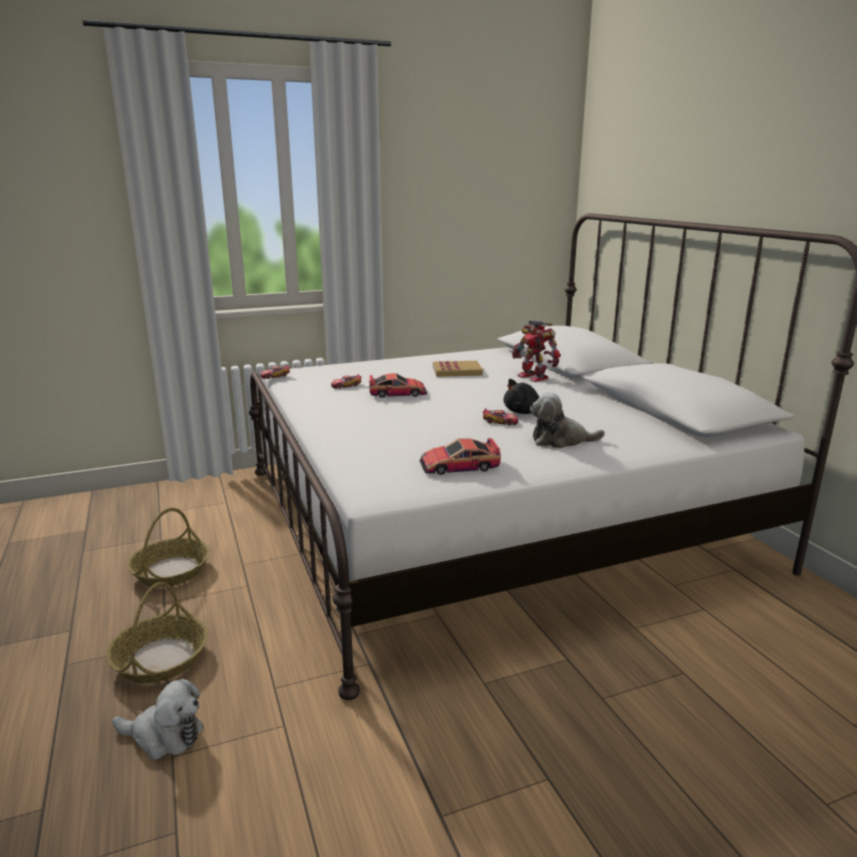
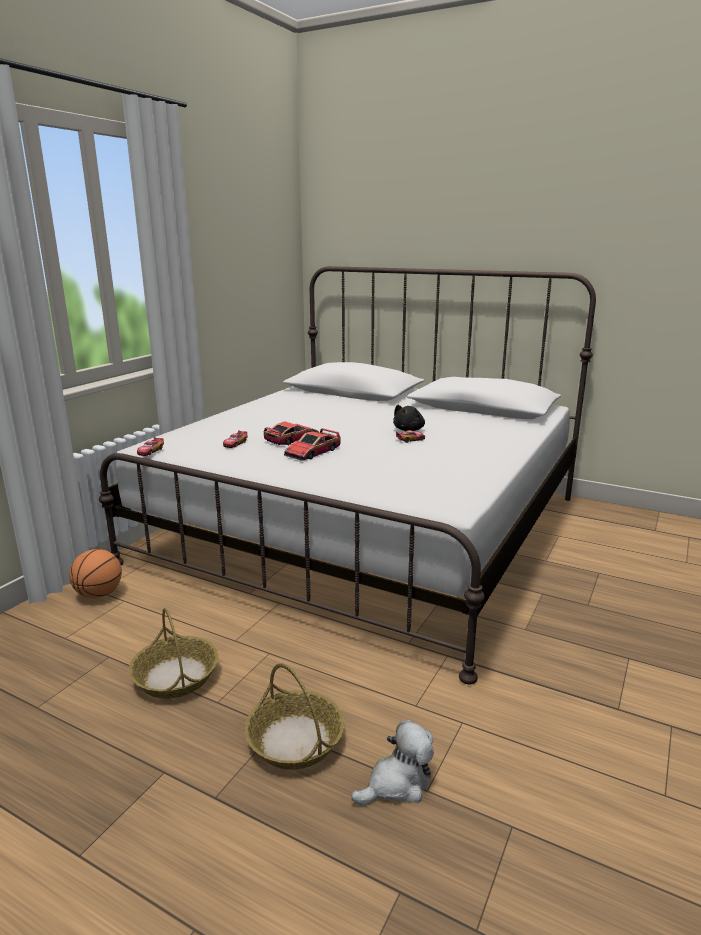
camera: 40 degrees left, 0 degrees up
(220, 491) = (99, 594): none -> basketball
(457, 371) = (296, 413): book -> none
(459, 466) = (454, 474): toy car -> toy car (312, 452)
(534, 377) = (359, 405): toy robot -> none
(560, 440) = (471, 441): plush toy -> none

